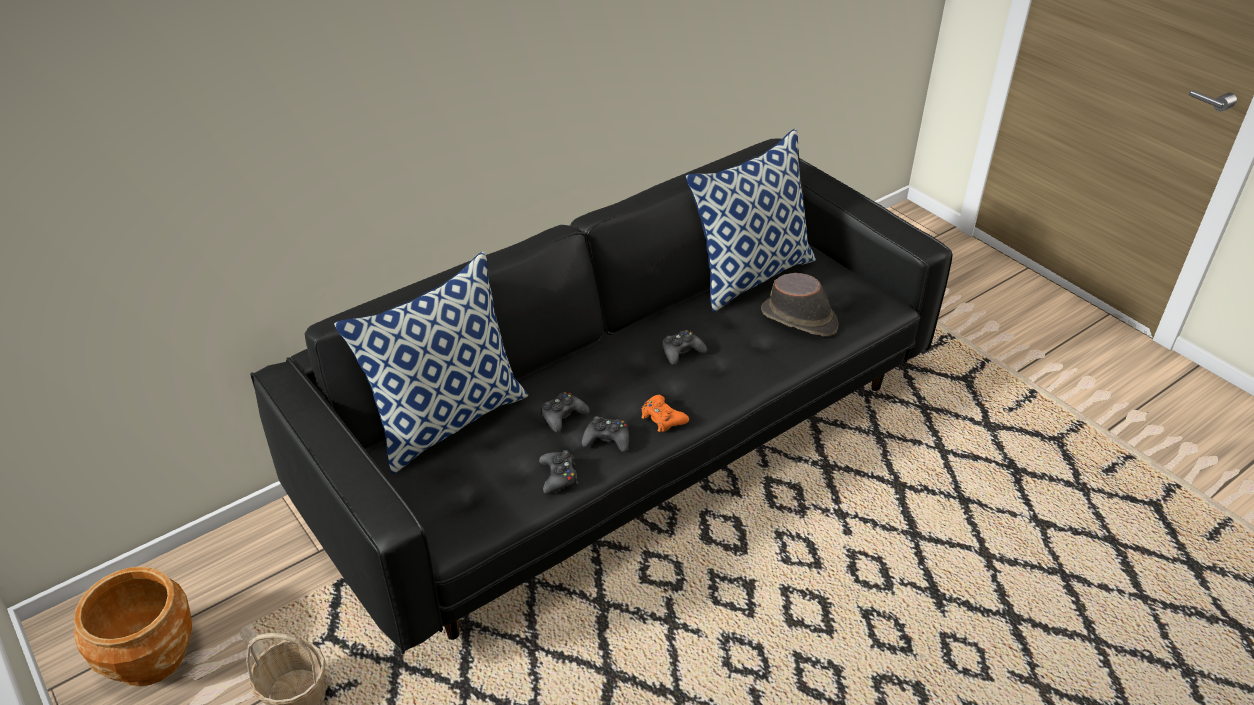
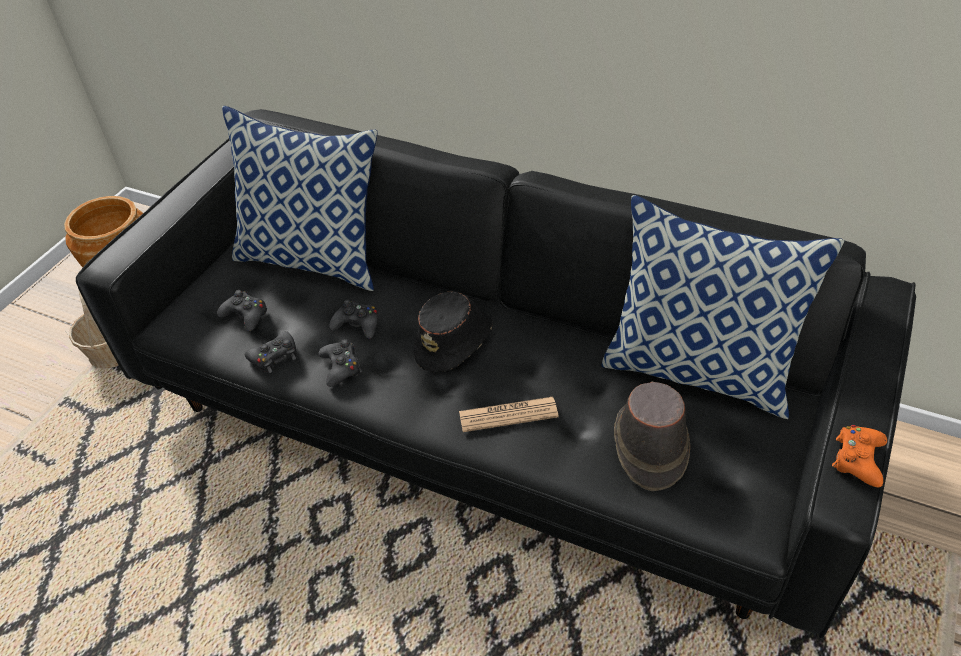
camera: 65 degrees right, 5 degrees up
(630, 370) = (455, 341): none -> black hat
(662, 418) = (395, 395): orange game controller -> orange game controller (858, 459)
(681, 352) = (511, 367): black game controller -> black game controller (246, 315)
(727, 369) = (508, 415): none -> newspaper

